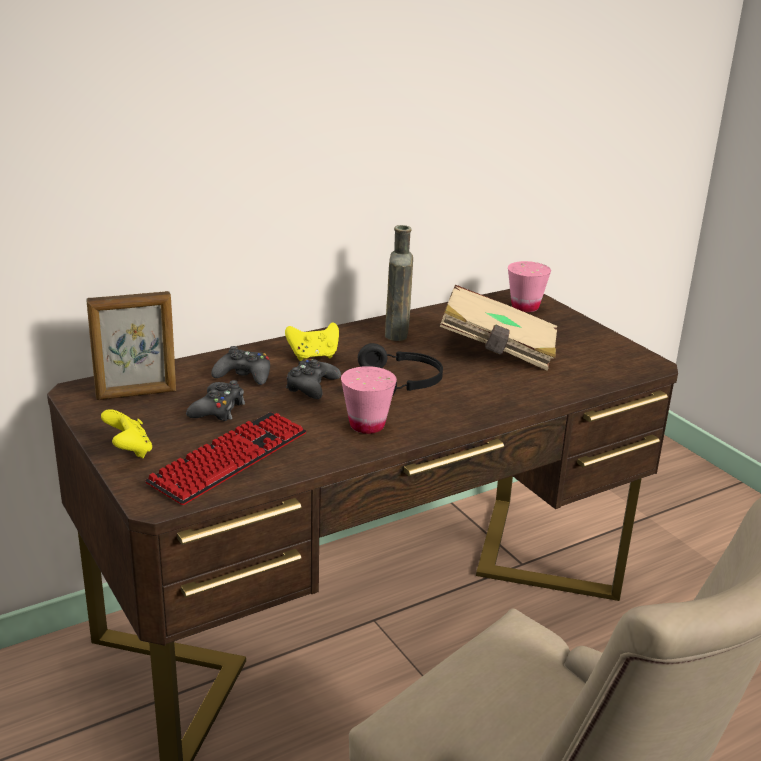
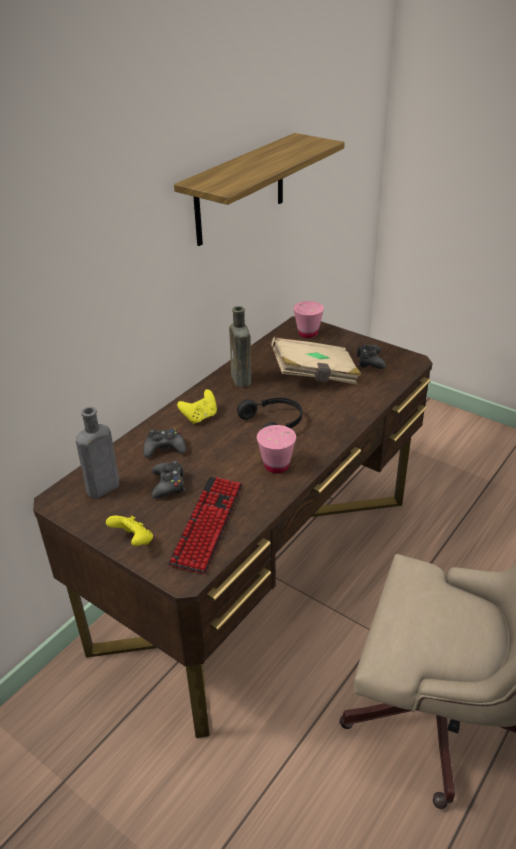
camera: 20 degrees left, 10 degrees up
(136, 394) = (101, 489): picture frame -> grey bottle
(311, 386) = (217, 444): black game controller -> black game controller (370, 361)
(450, 82) = (240, 190): none -> shelf

